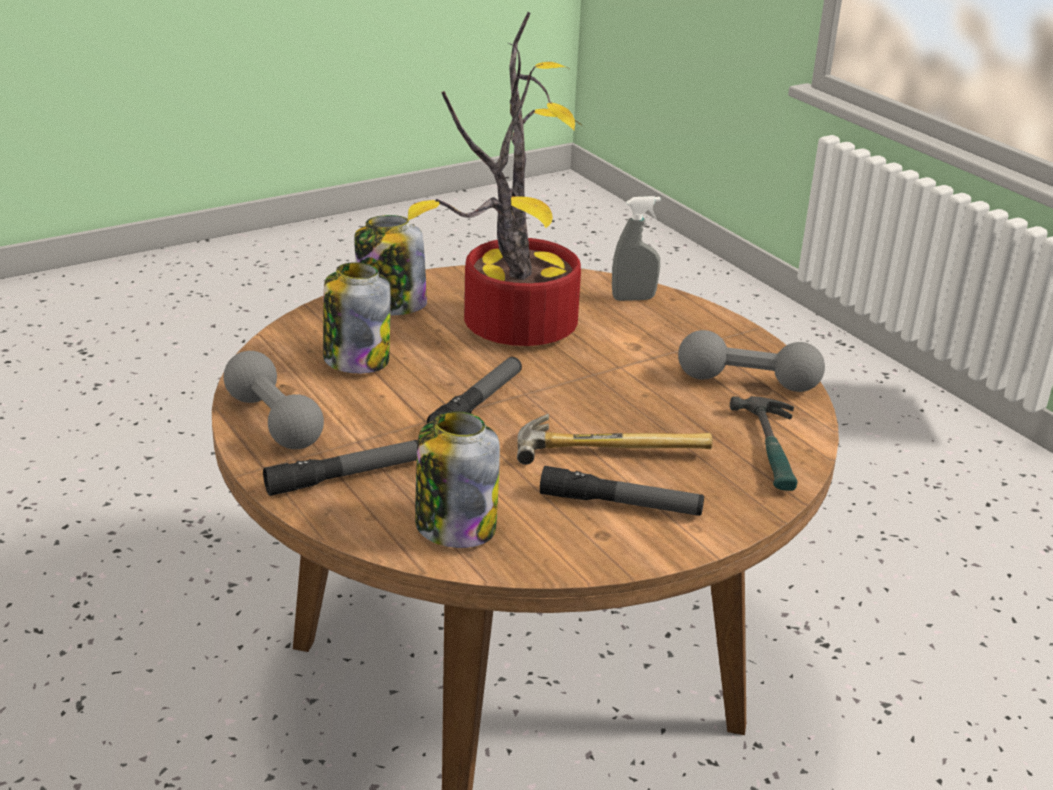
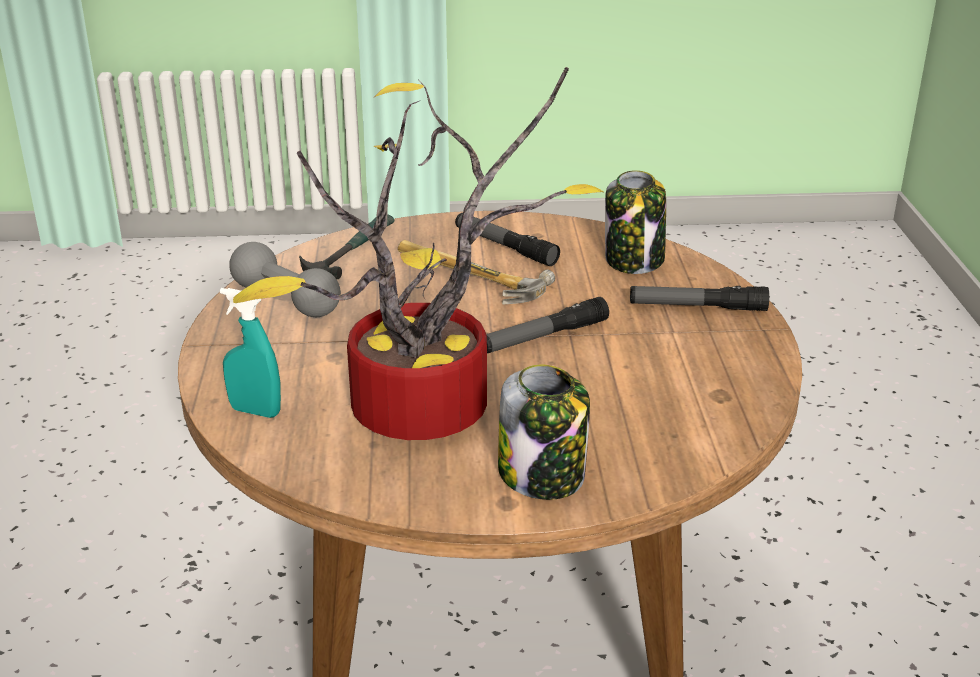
camera: 150 degrees left, 0 degrees up
(274, 421) = (741, 365): grey dumbbell -> none
(356, 360) = (629, 411): jar -> none
(633, 298) = (255, 411): grey spray bottle -> turquoise spray bottle

